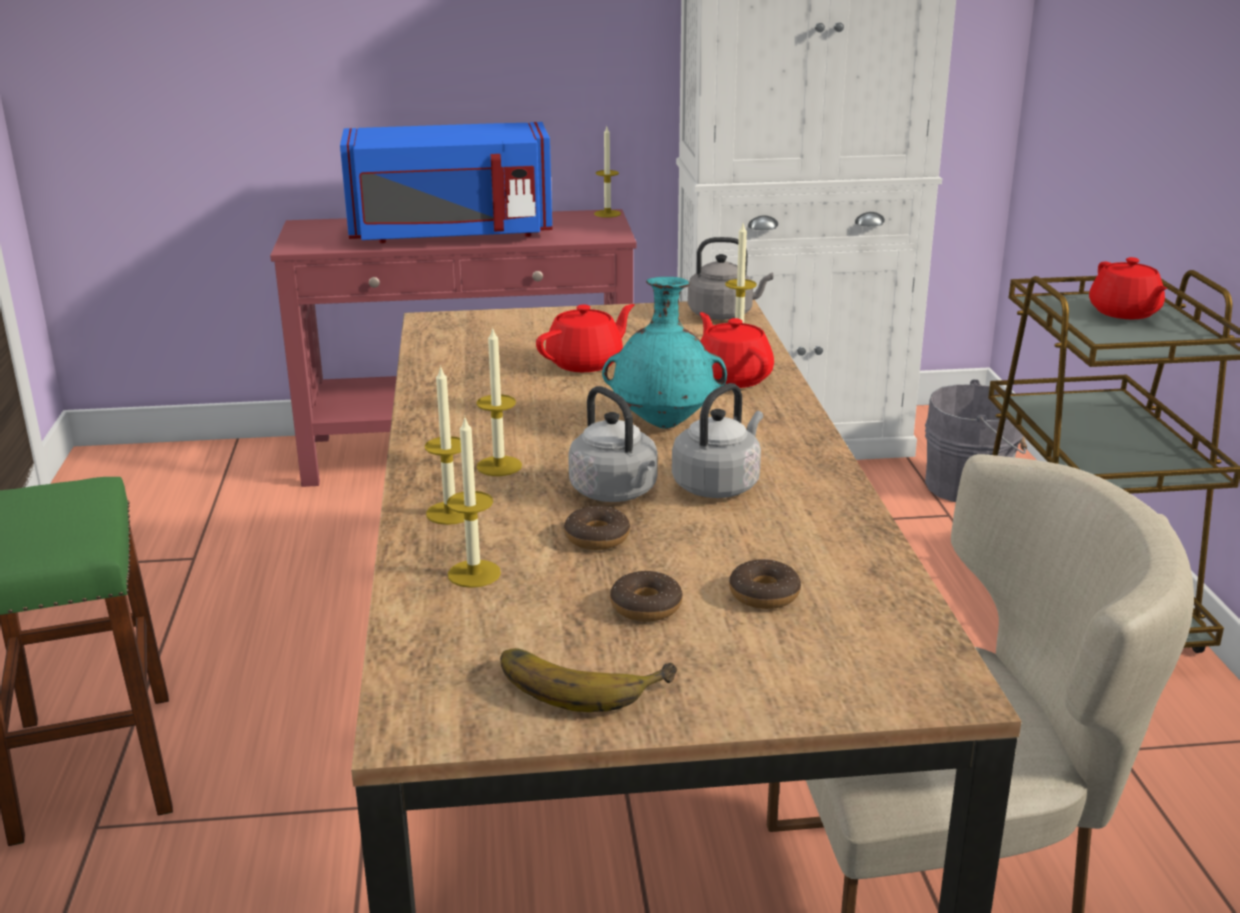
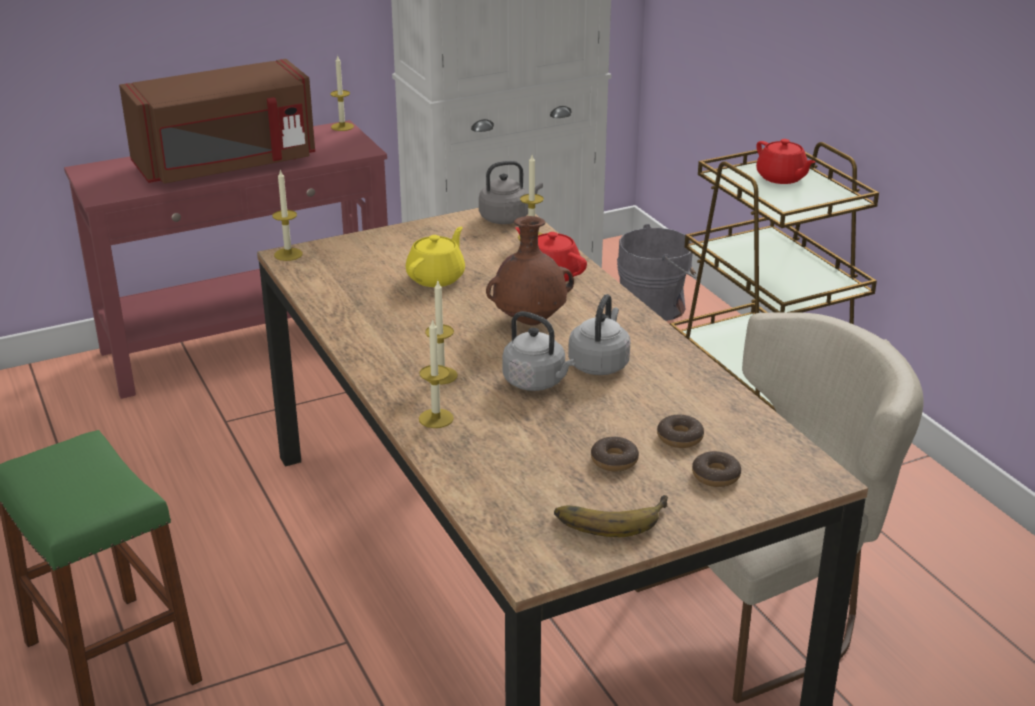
camera: 20 degrees left, 5 degrees up
(451, 234) = (226, 165): blue microwave -> brown microwave
(474, 574) = (488, 460): candle -> candle (288, 254)
(586, 363) = (437, 277): red teapot -> yellow teapot
(597, 537) = (548, 418): donut -> donut (716, 476)
(665, 424) = (530, 321): turquoise vase -> brown vase

